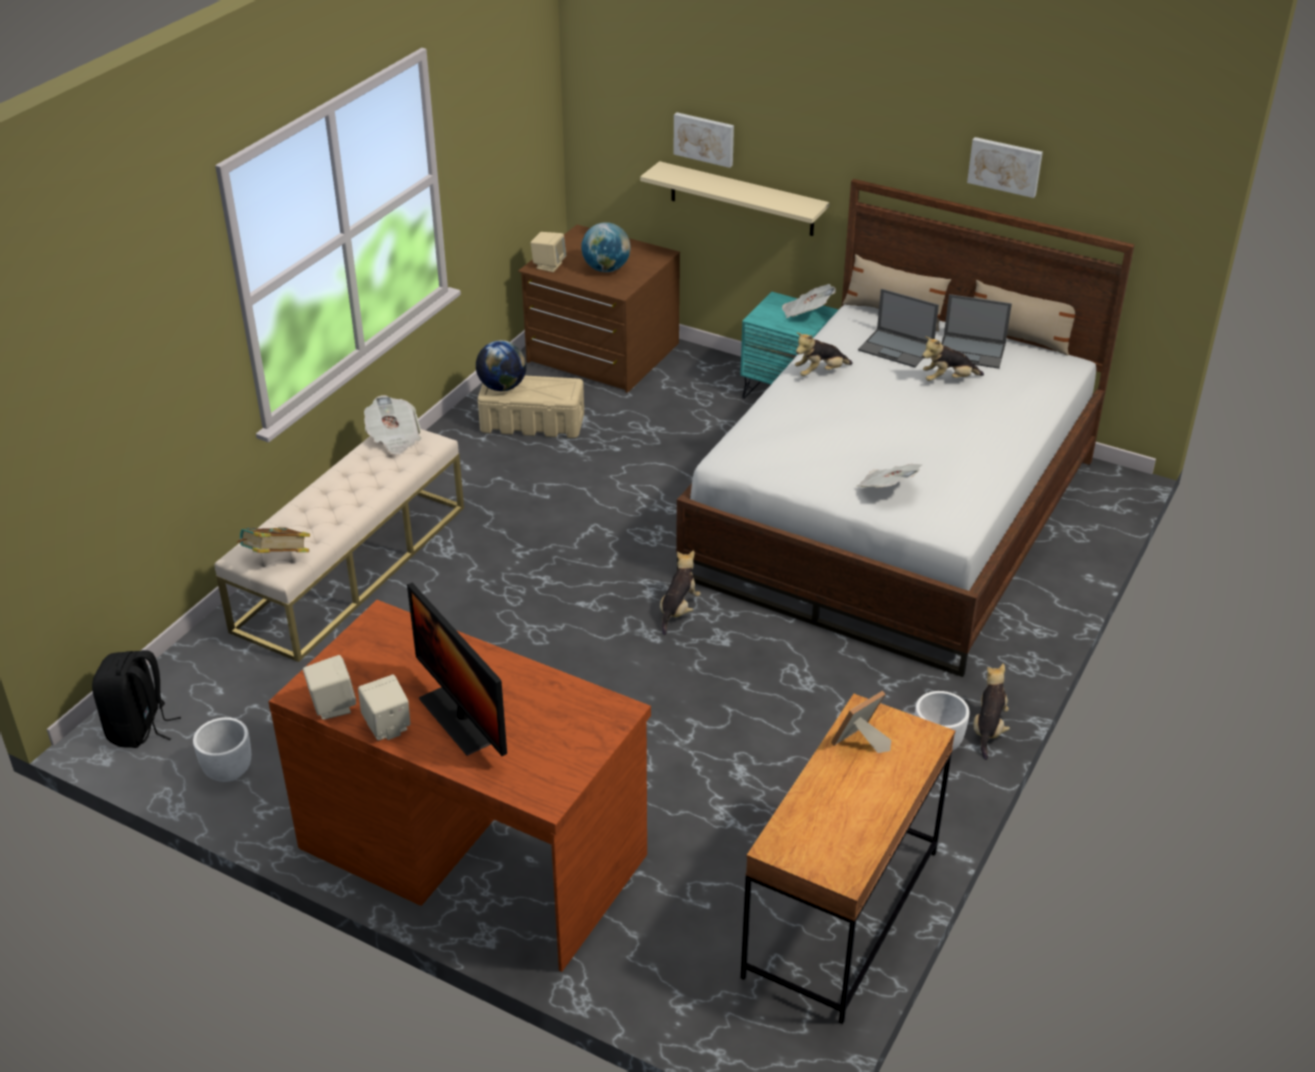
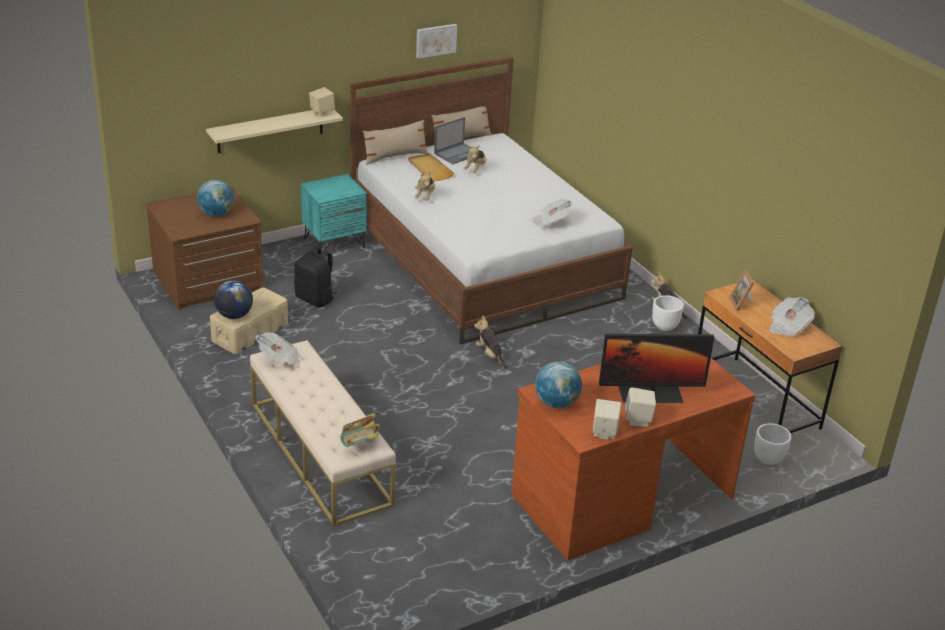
camera: 60 degrees left, 5 degrees down
(139, 728) = (395, 595): black backpack -> black backpack (315, 299)
(228, 770) = (473, 568): white planter -> white planter (768, 458)
(368, 642) = (556, 403): none -> globe
(549, 265) = (183, 229): beige speaker -> beige speaker (322, 113)
(704, 138) = (239, 99): picture -> none
(806, 313) = (338, 183): newspaper -> newspaper (788, 327)
(897, 348) = (429, 169): laptop -> beige tray

